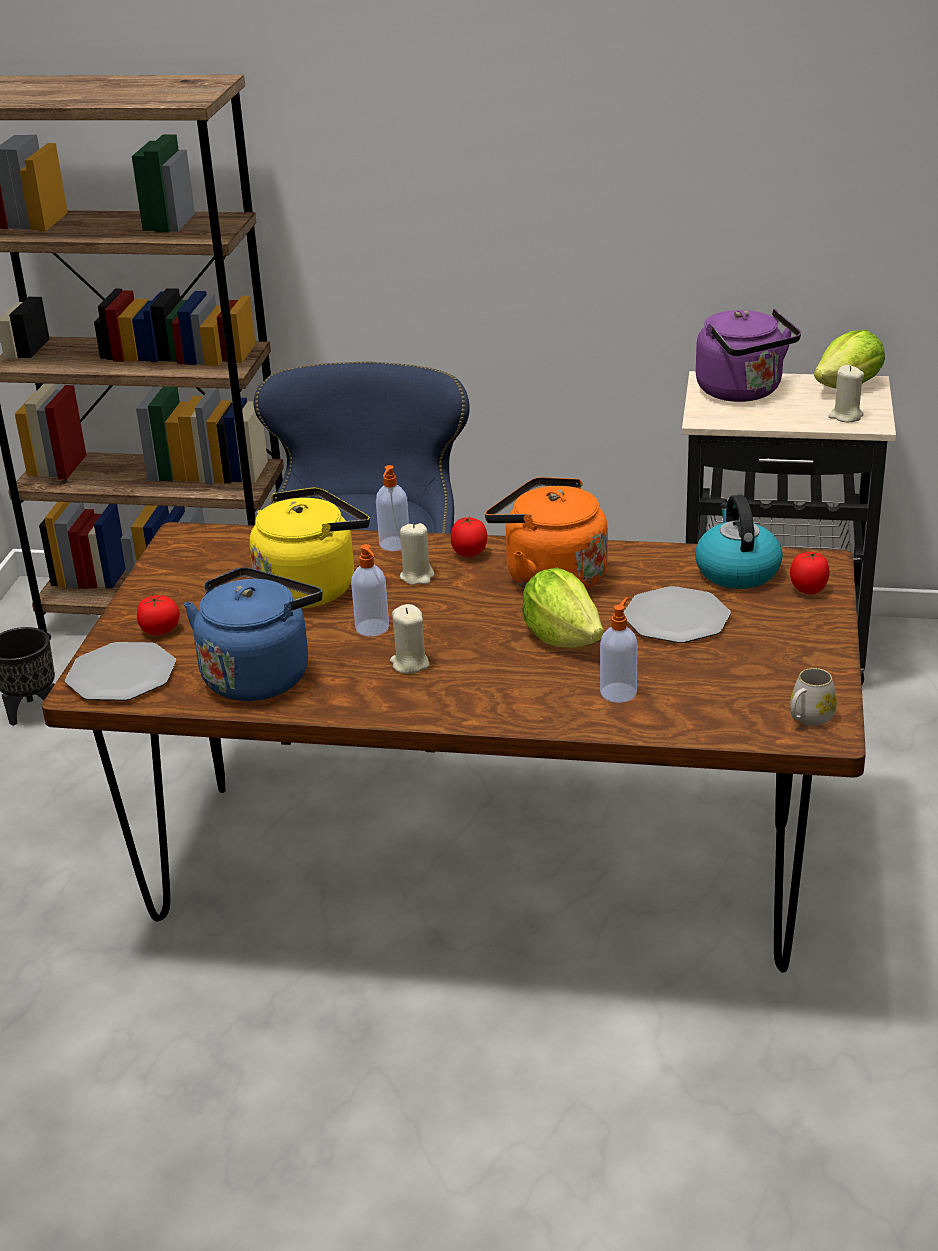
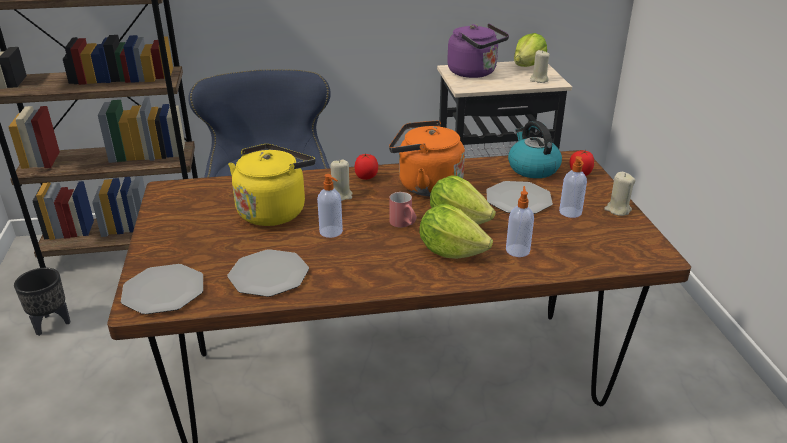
camera: 20 degrees left, 0 degrees up
(160, 630) = (178, 254): tomato -> none
(259, 674) = (269, 275): blue kettle -> plate
(394, 544) = (314, 177): soap dispenser -> soap dispenser (570, 213)
(409, 664) = (370, 252): beige candle -> beige candle (617, 210)
(480, 632) = (404, 224): none -> red mug
(522, 679) = (451, 251): none -> lettuce
(808, 718) = (641, 249): white mug -> none

